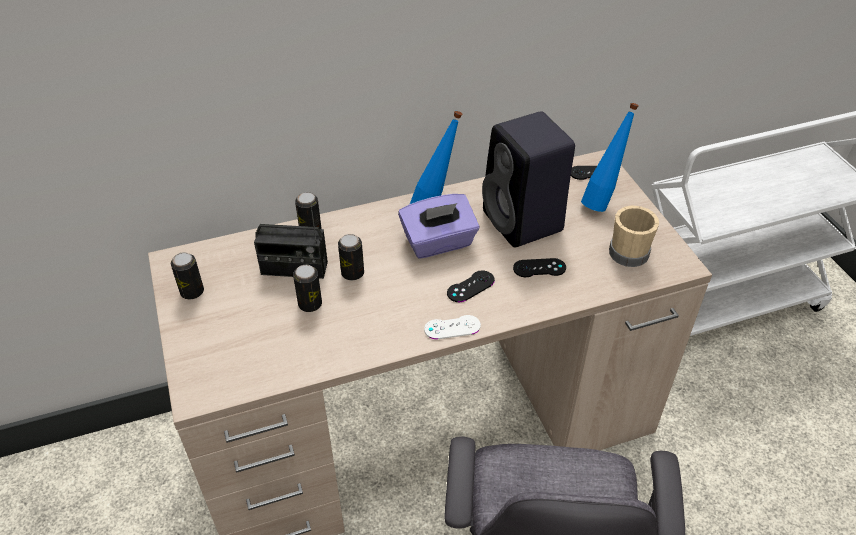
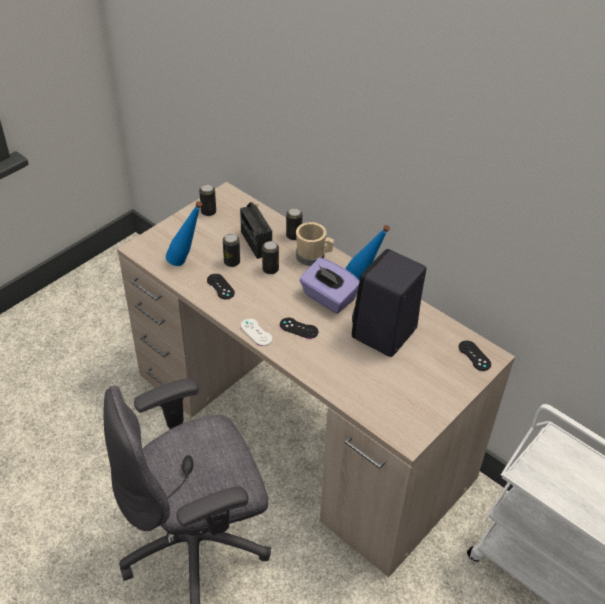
camera: 60 degrees right, 0 degrees up
(539, 268) = (342, 357): black game controller -> black game controller (220, 286)
(602, 201) = (444, 371): blue bottle -> blue bottle (186, 263)
(631, 251) = (400, 404): beige mug -> beige mug (313, 257)

